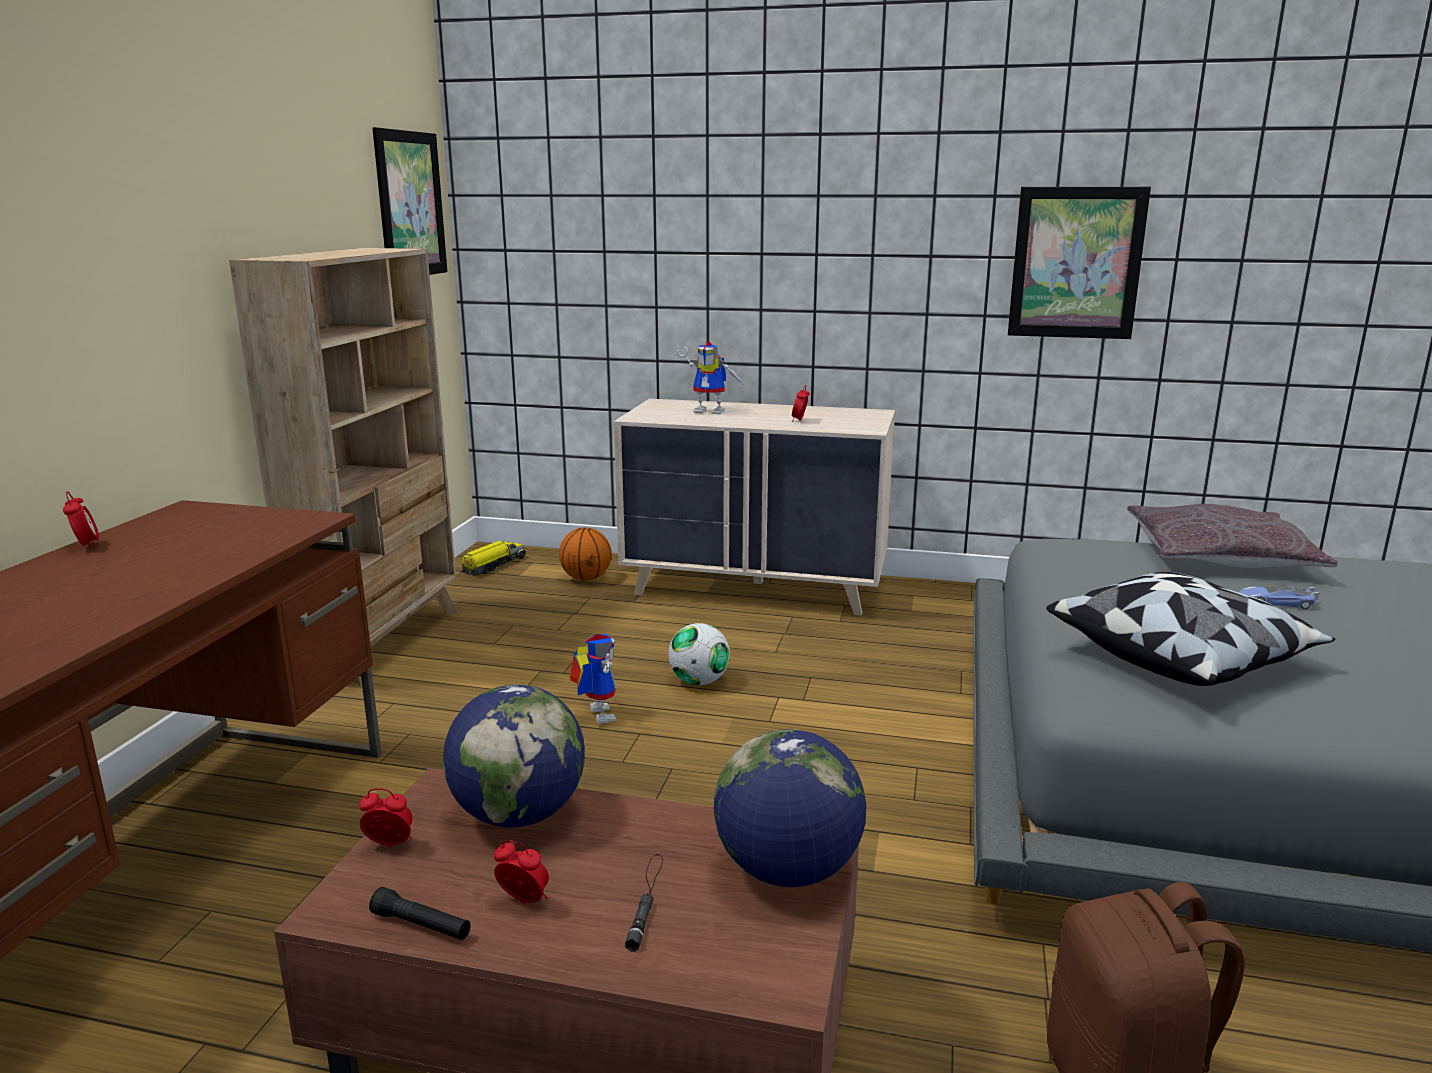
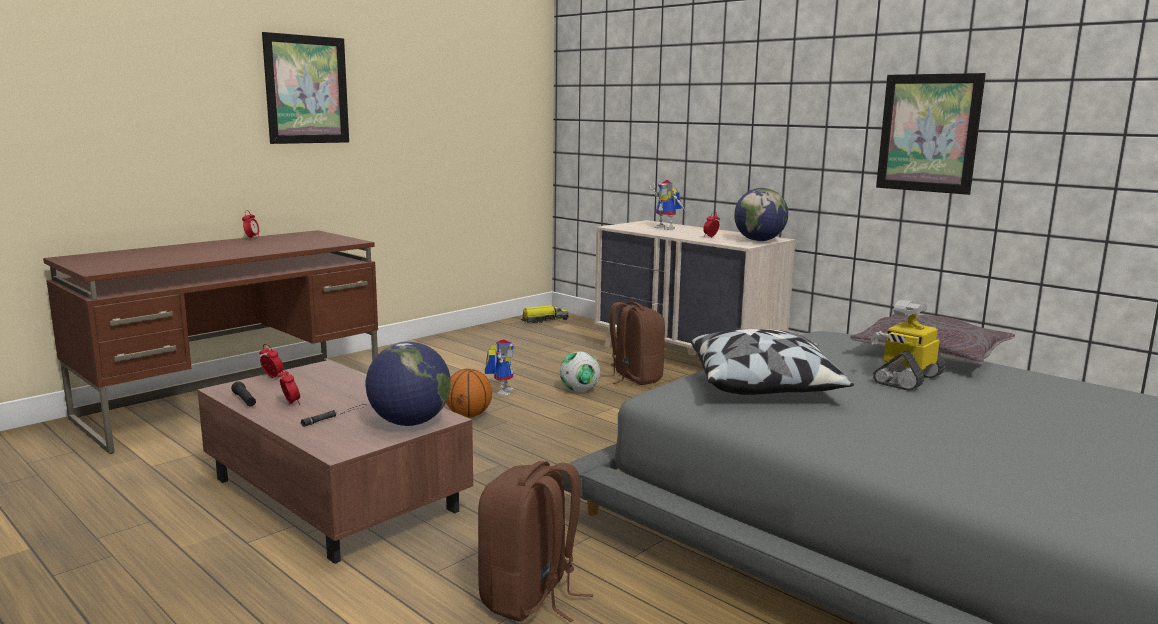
camera: 30 degrees right, 5 degrees down
(383, 642) = (441, 342): beige bookcase -> none
(410, 205) = (517, 89): picture -> picture (306, 90)
(519, 814) = (335, 381): globe -> globe (759, 240)
(586, 578) = (588, 334): basketball -> basketball (468, 415)
(739, 640) = (634, 378): none -> brown backpack
(1276, 602) = (906, 379): toy car -> toy robot

